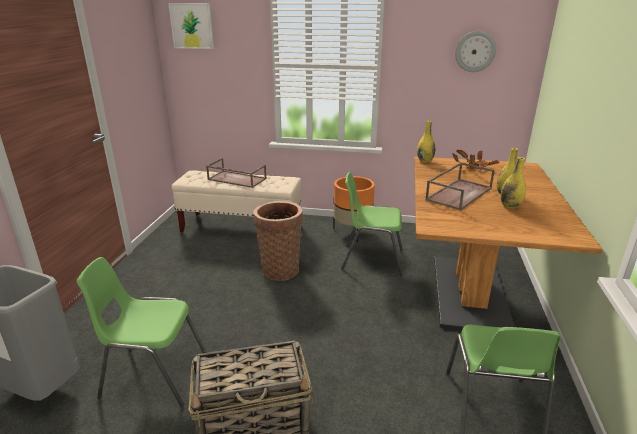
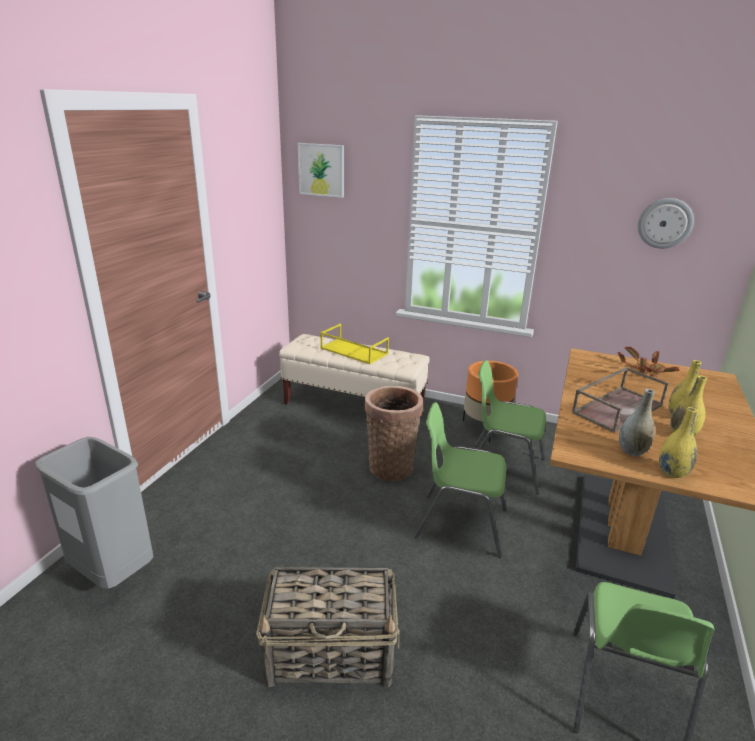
camera: 10 degrees right, 0 degrees up
(153, 374) = (229, 576): green chair -> green chair (459, 523)
(236, 179) = (353, 351): brown tray -> yellow tray
(425, 161) = (582, 356): yellow vase -> yellow vase (672, 473)
(476, 221) = (632, 451): none -> grey vase

